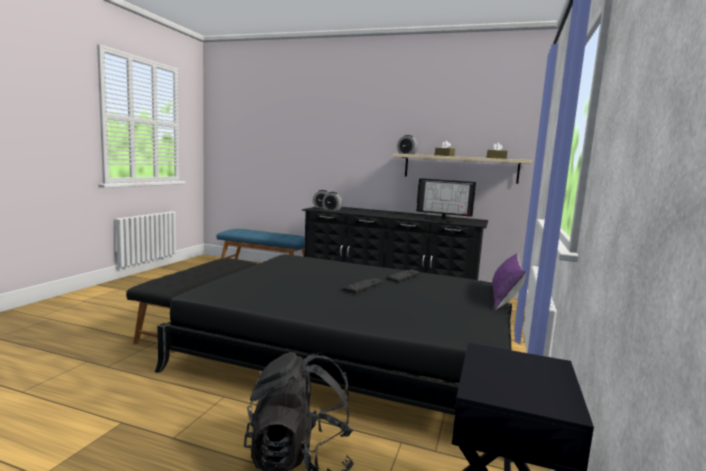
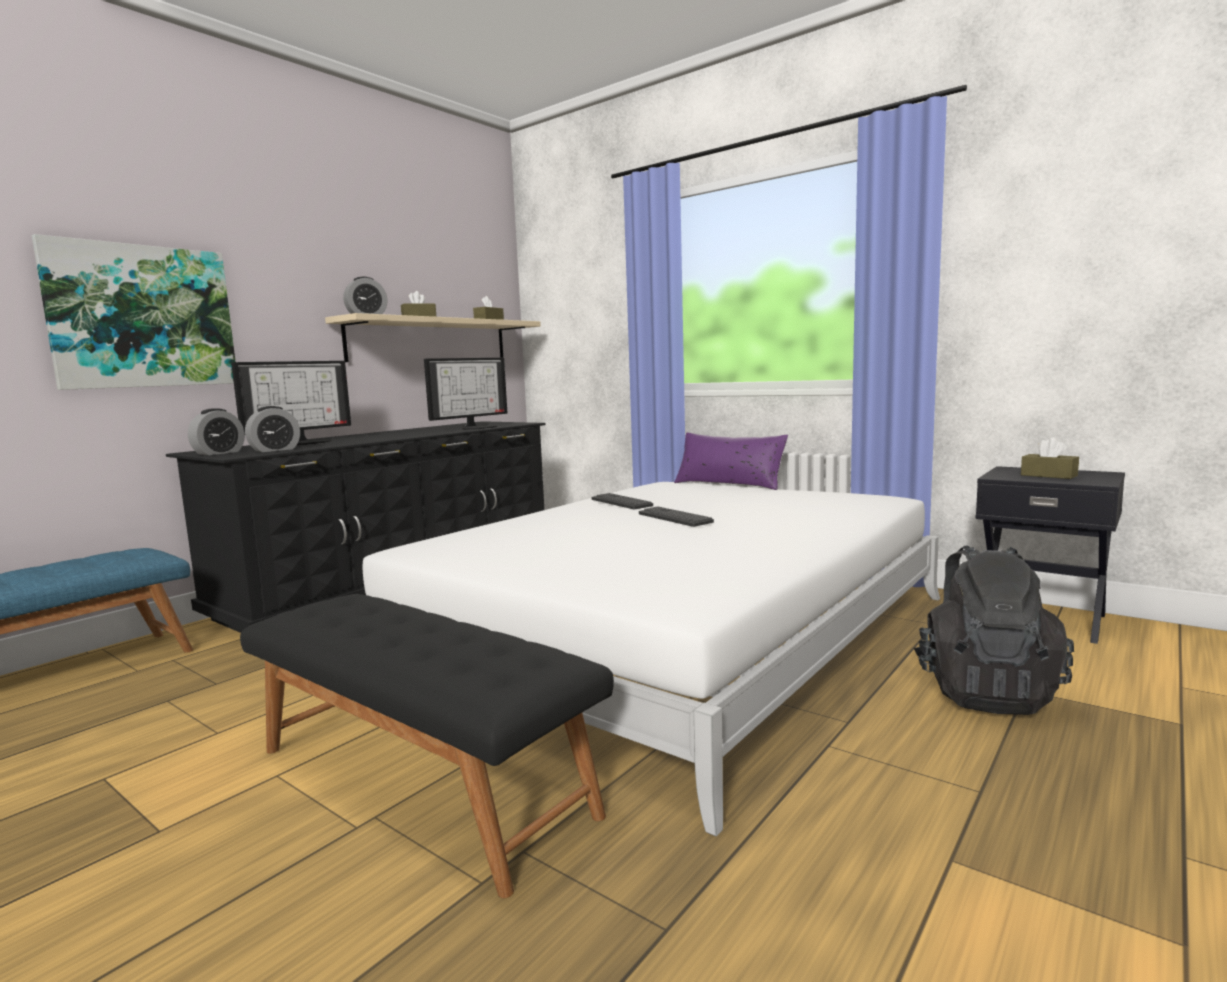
camera: 70 degrees left, 0 degrees up
(326, 153) = (143, 317): none -> picture
(355, 353) = (675, 634): black bed -> white bed
(360, 210) = (307, 442): none -> monitor
(512, 374) = (1048, 475): none -> brown tissue box

